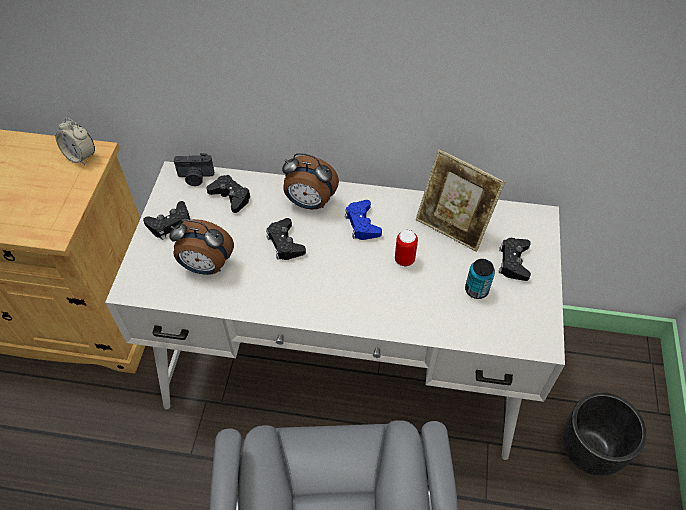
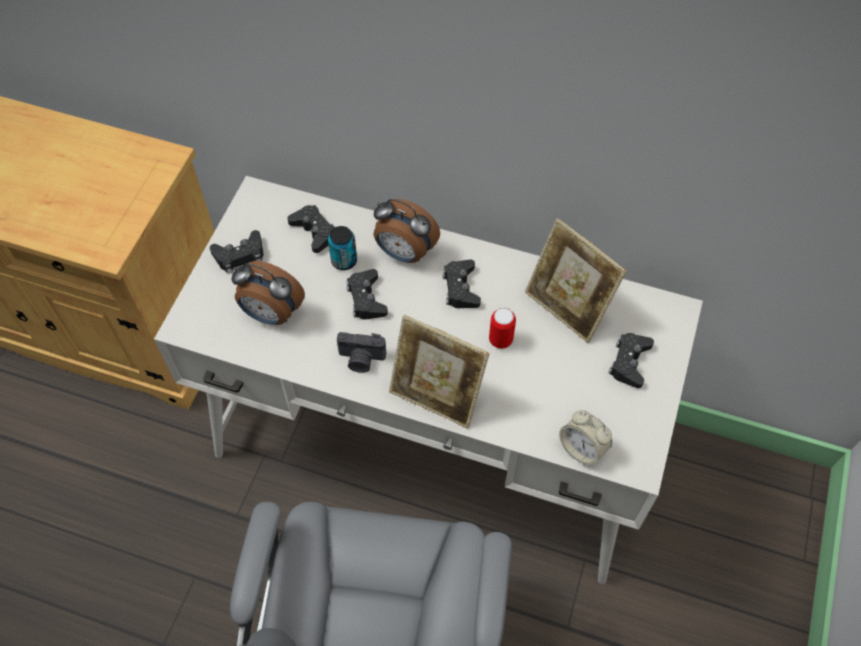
camera: 10 degrees right, 5 degrees up
(81, 156) = (150, 160): alarm clock -> alarm clock (582, 448)
(195, 178) = (278, 202): camera -> camera (361, 359)
(361, 313) = (436, 396): none -> picture frame
(362, 224) = (460, 288): blue game controller -> black game controller
(476, 290) = (576, 390): can -> can (344, 261)
(589, 451) = (705, 592): black planter -> none

